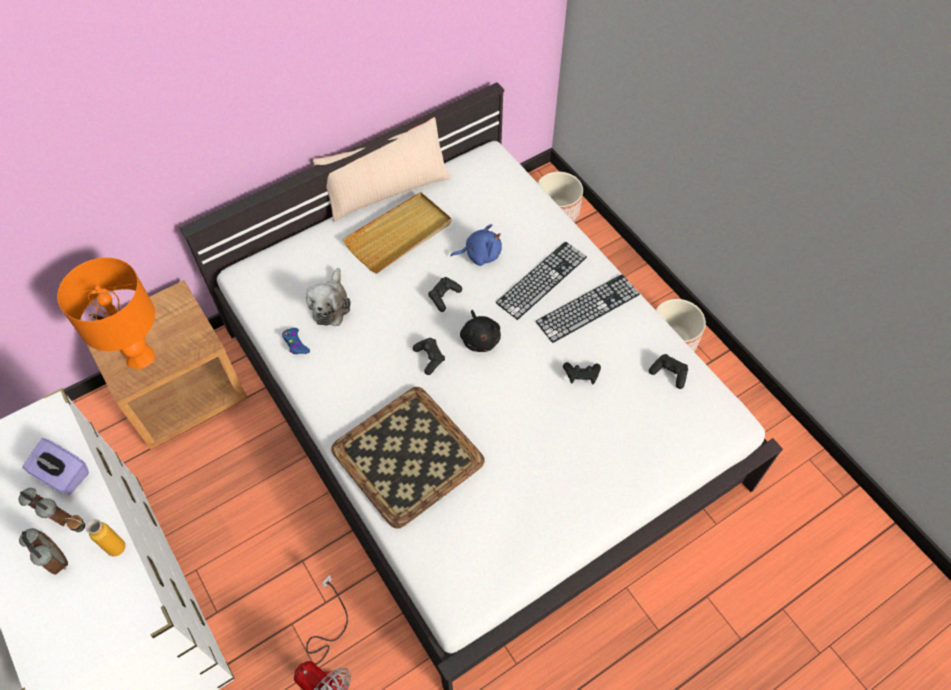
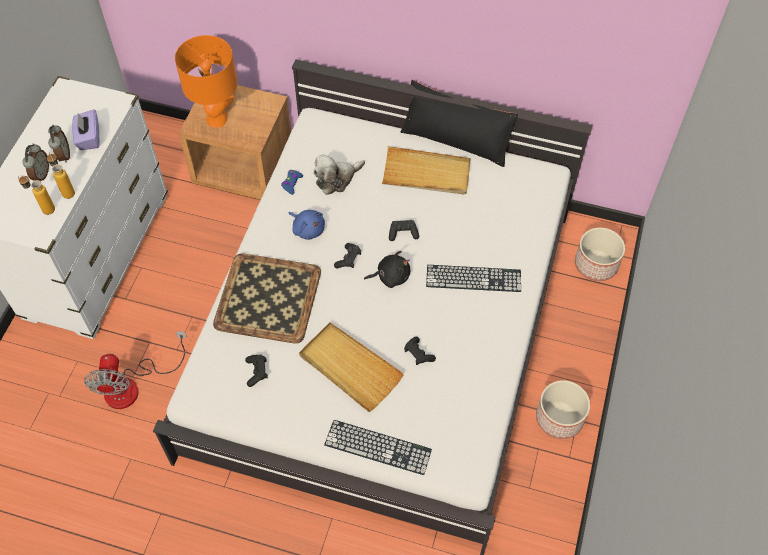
camera: 50 degrees right, 0 degrees up
(107, 589) = (43, 209): none -> bottle
(386, 189) = (456, 140): beige pillow -> black pillow
(480, 254) = (458, 229): blue plush toy -> blue plush toy (307, 229)
(480, 338) = (391, 276): black plush toy -> black plush toy turned 135 degrees counterclockwise
(548, 440) = (349, 368): none -> beige tray
(588, 308) = (478, 321): keyboard -> keyboard (378, 447)
(669, 373) = (472, 407): black game controller -> black game controller (257, 372)

